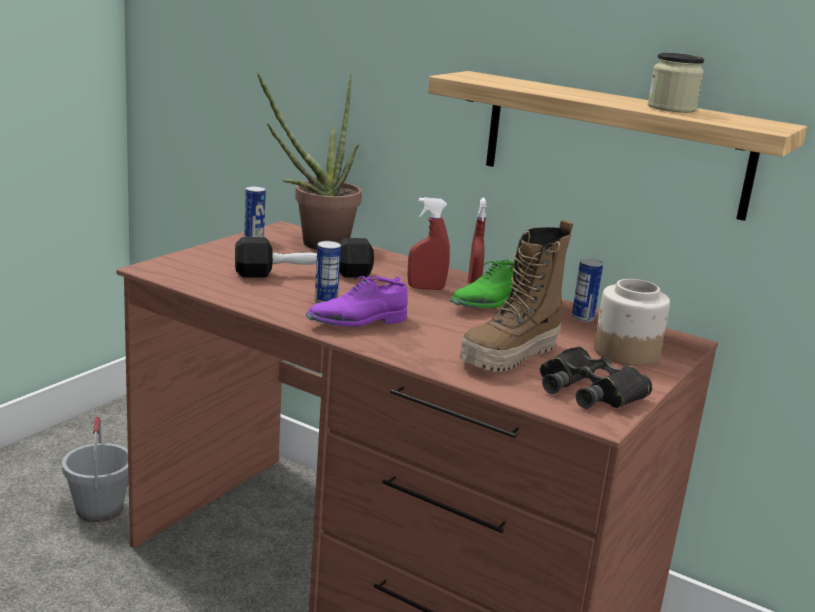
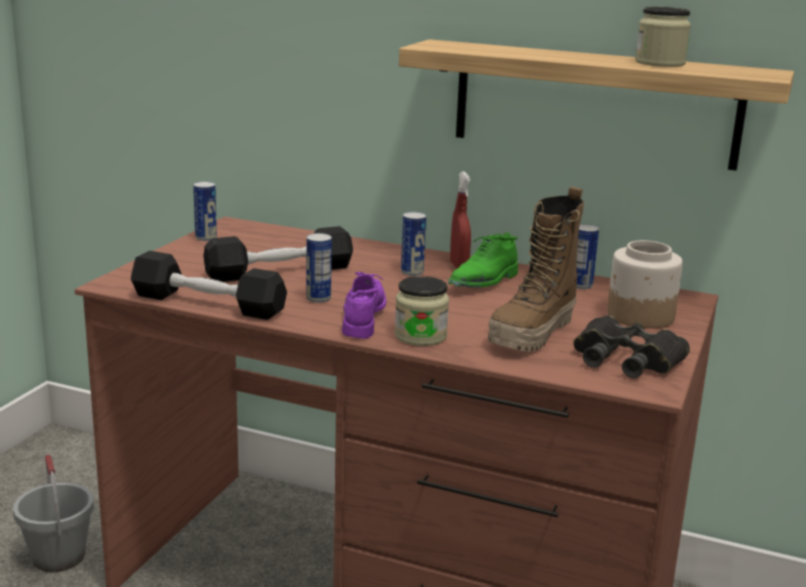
camera: 10 degrees left, 0 degrees up
(224, 295) = (208, 304): none -> black dumbbell
(316, 245) = (275, 238): potted plant -> none
(357, 323) = (363, 317): purple shoe -> purple shoe turned 135 degrees clockwise
(401, 345) = (420, 336): none -> jar
(426, 288) = (412, 272): red spray bottle -> can

